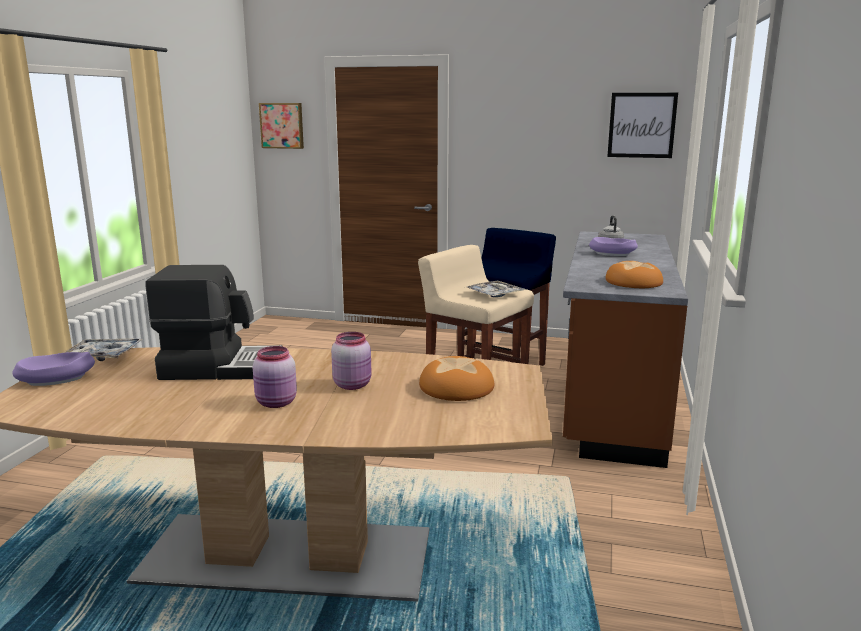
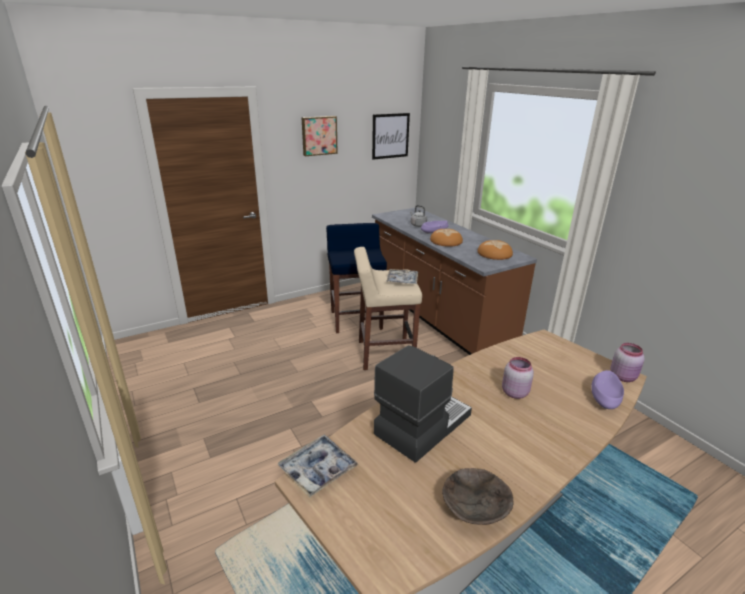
camera: 45 degrees left, 10 degrees up
(57, 380) = (349, 516): purple bowl -> purple bowl (604, 398)
(119, 415) = (474, 510): none -> brown bowl
(277, 403) = (518, 431): pink jar -> pink jar (623, 377)
(282, 125) = (93, 160): picture -> picture (319, 135)
(457, 387) = (553, 365): bread -> bread (446, 241)

